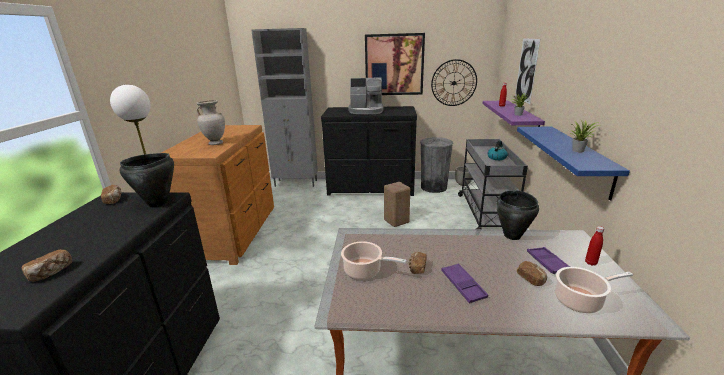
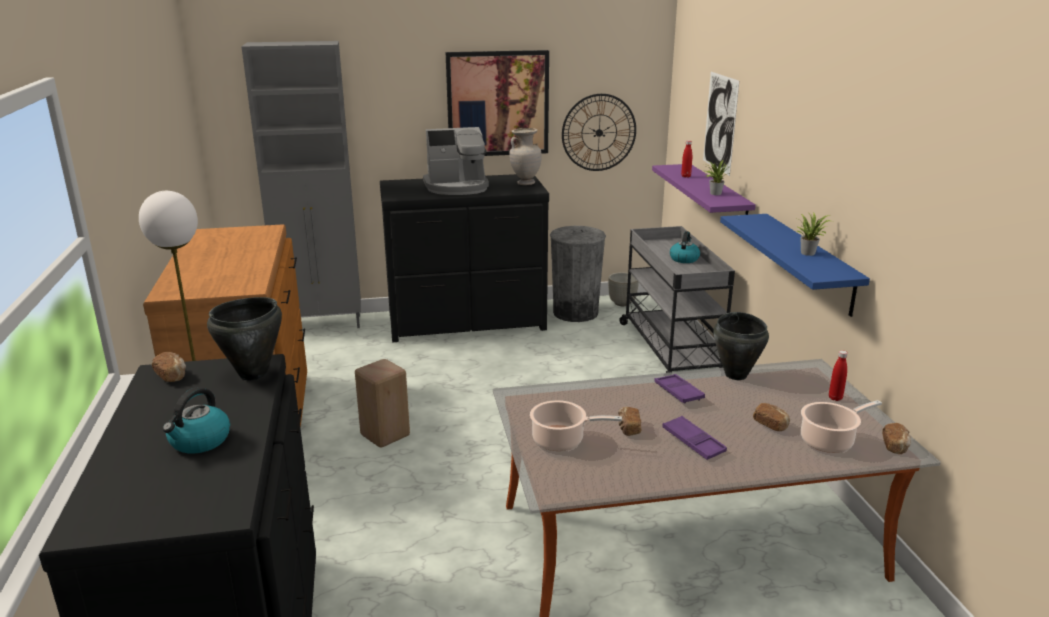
camera: 15 degrees left, 0 degrees up
(51, 272) = (209, 473): bread -> bread (895, 446)
(75, 247) = (199, 441): none -> kettle
(215, 143) = (237, 267): beige vase -> beige vase (525, 183)
(396, 221) = (533, 375): beige stool -> beige stool (385, 434)
(547, 263) = (786, 404): purple tray -> purple tray (678, 392)

